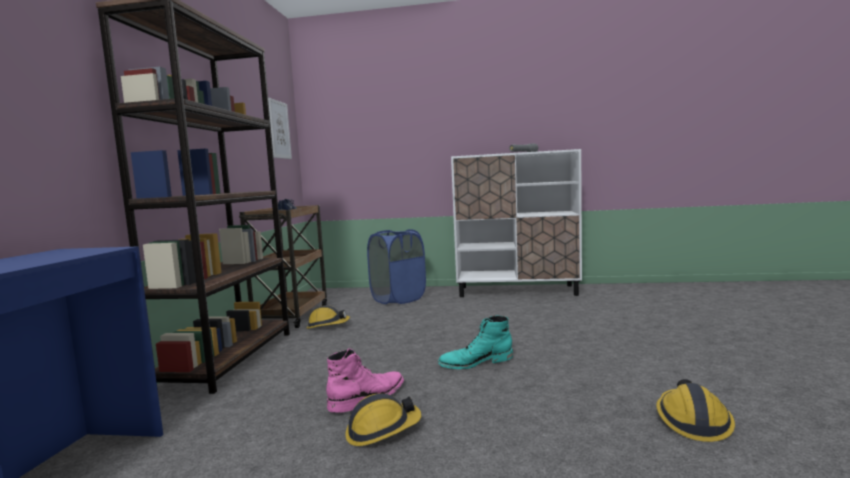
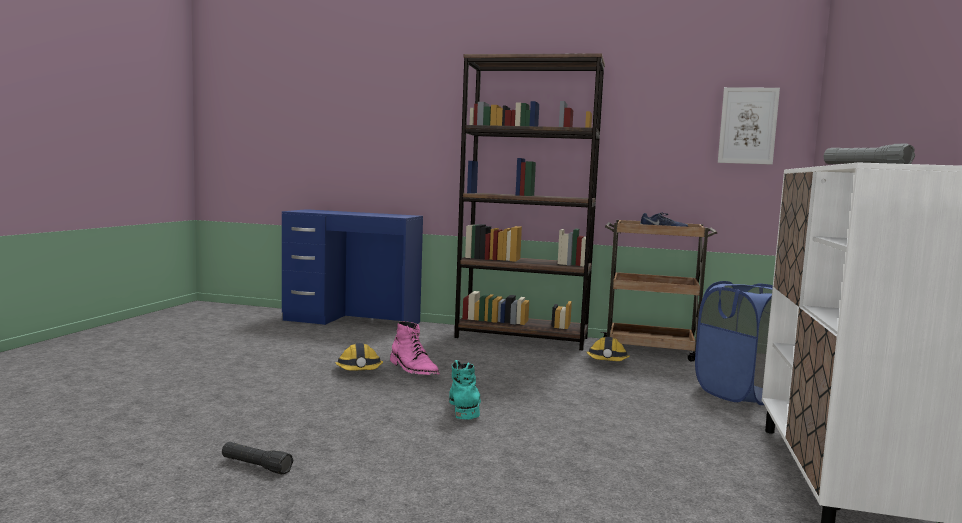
camera: 95 degrees right, 0 degrees up
(692, 420) = (256, 466): hard hat -> black flashlight

